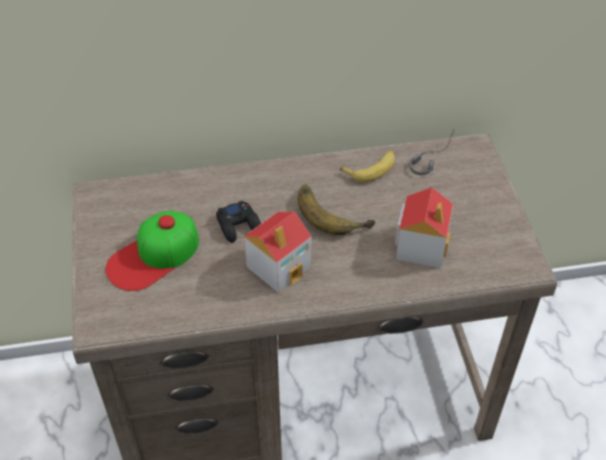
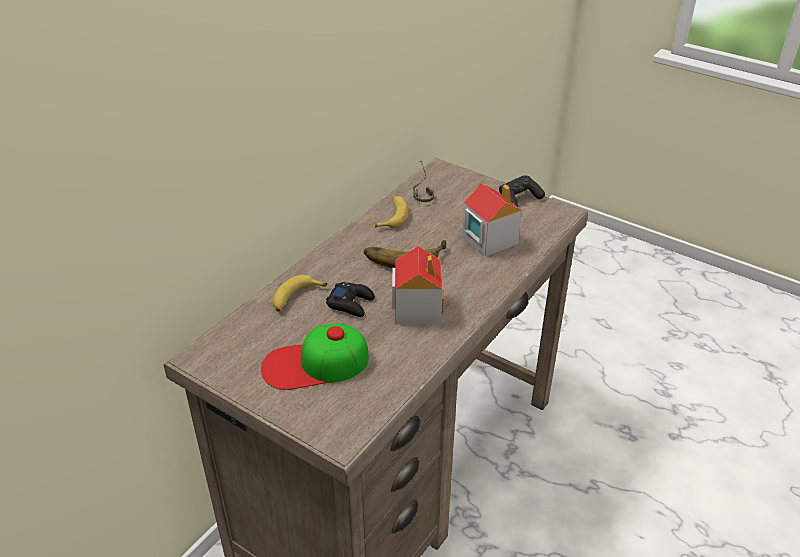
camera: 45 degrees left, 10 degrees down
(154, 256) = (315, 364): cap -> cap turned 75 degrees clockwise
(208, 193) = (295, 298): none -> banana
(504, 226) = (519, 200): none -> black game controller

